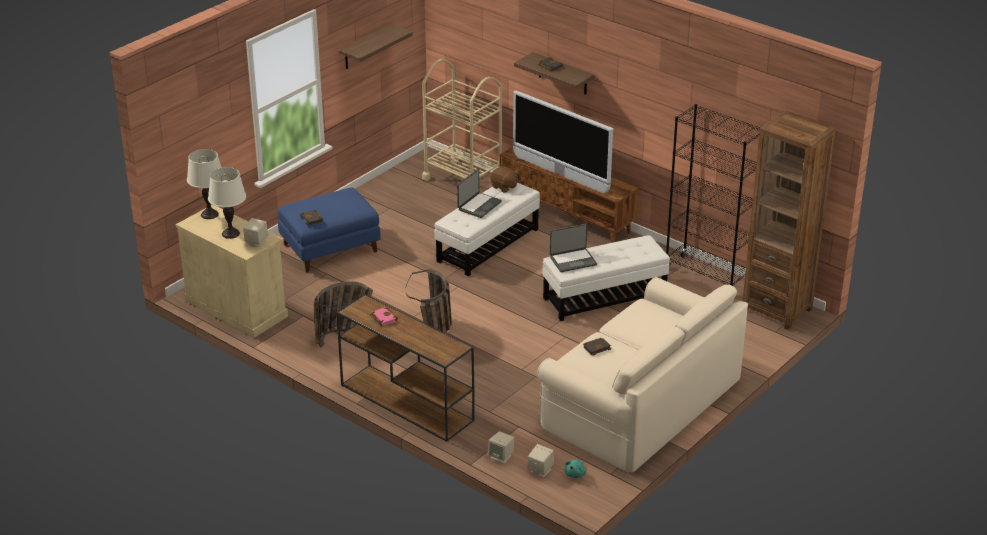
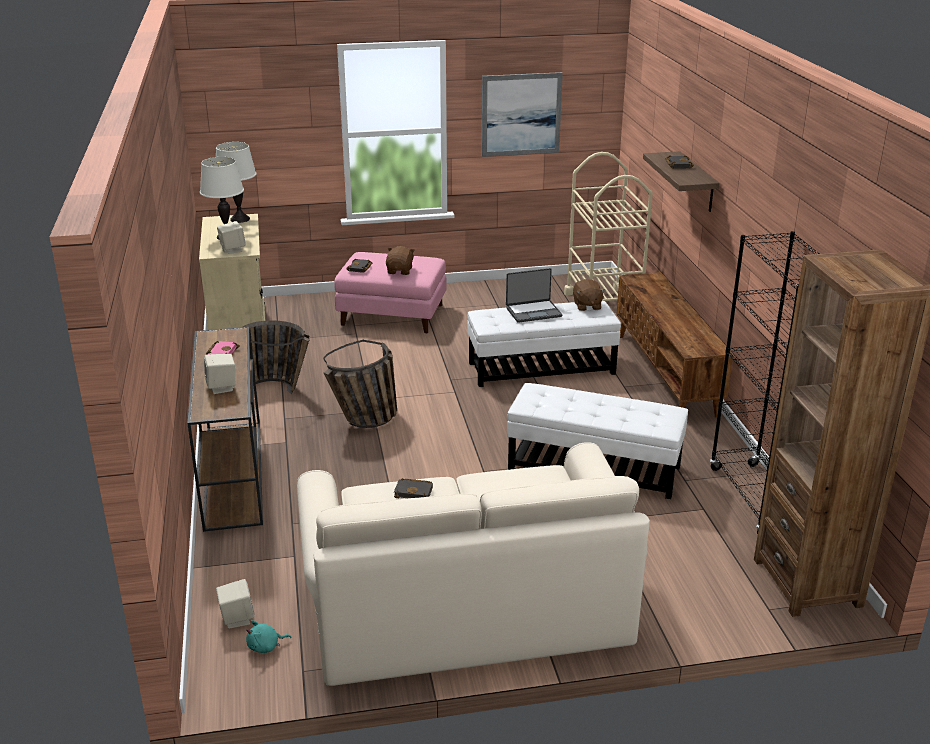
camera: 40 degrees right, 5 degrees down
(329, 249) = (391, 316): blue ottoman -> pink ottoman
(344, 210) = (400, 271): none -> brown plush toy
(365, 47) = (521, 114): shelf -> picture
(501, 456) = (225, 578): beige speaker -> beige speaker (222, 387)
(560, 174) = (658, 312): television -> none
(573, 260) = (551, 396): laptop -> none

